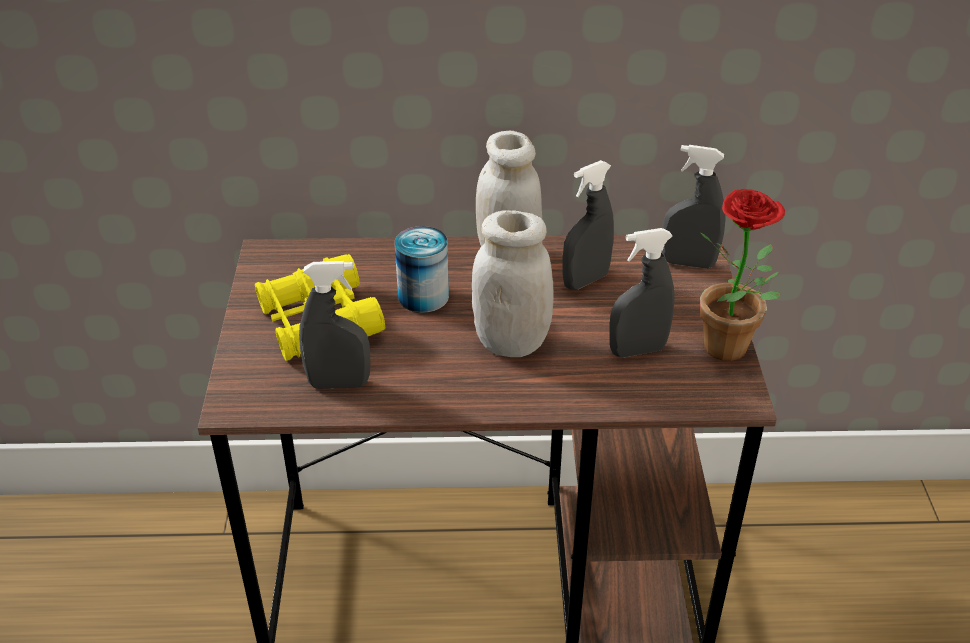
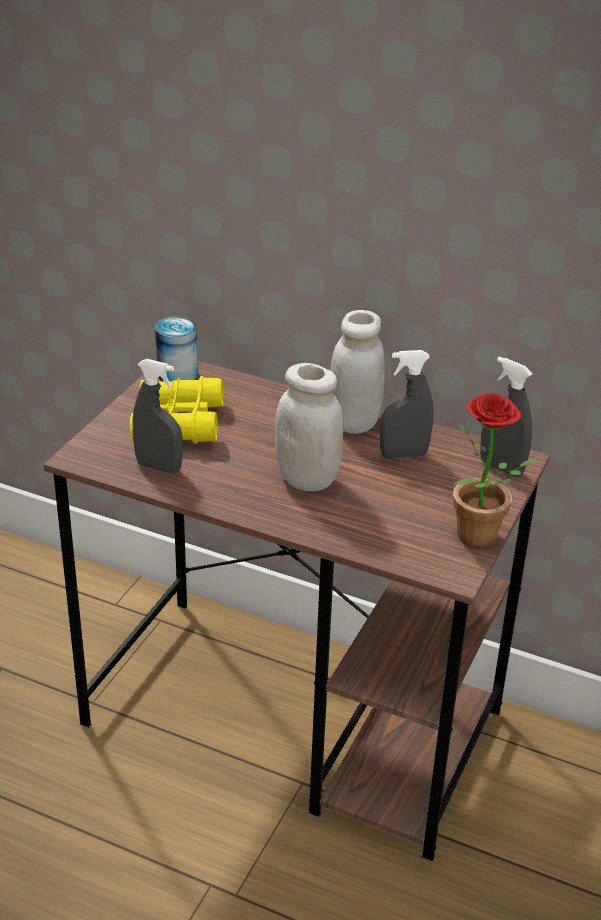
camera: 25 degrees right, 5 degrees down
(423, 296) = (267, 428): can -> can (177, 374)
(637, 350) = (402, 515): grey spray bottle -> none

